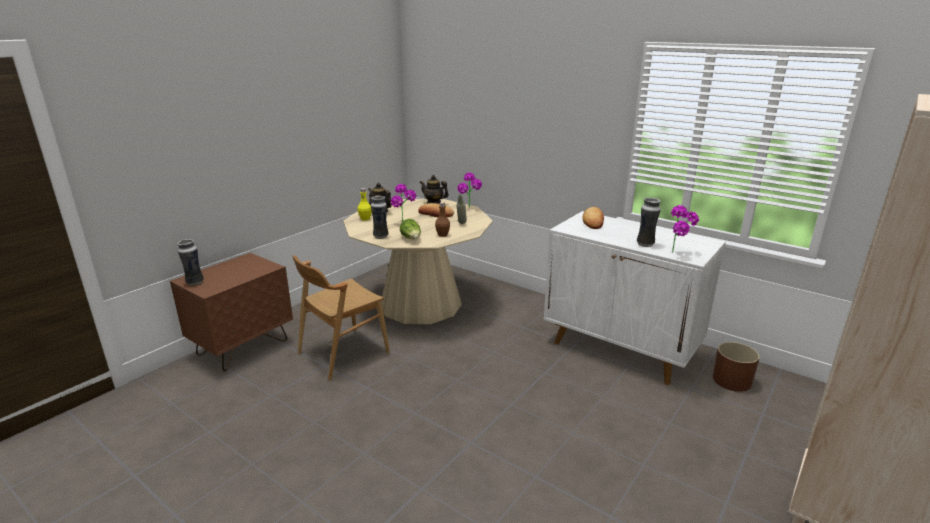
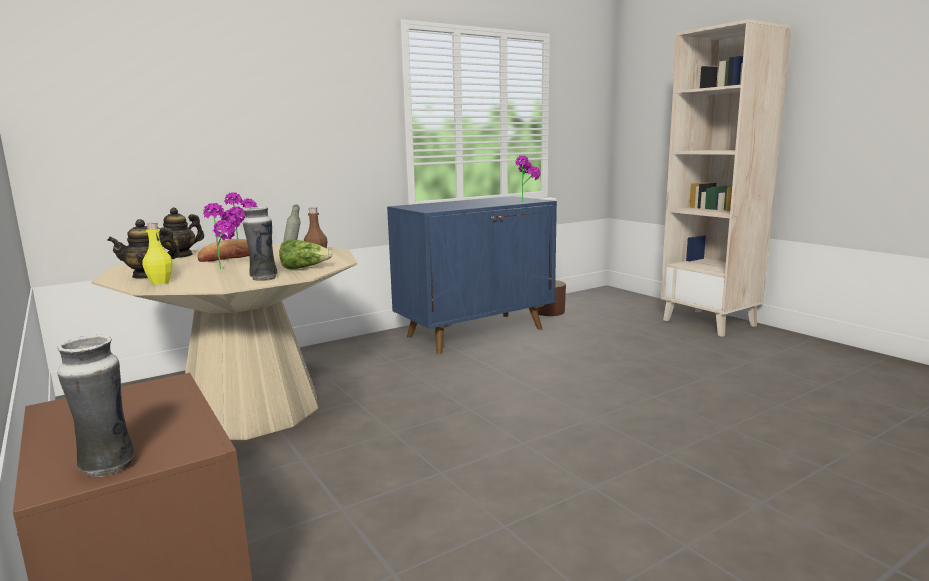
camera: 70 degrees left, 10 degrees down
(343, 353) = (321, 486): brown chair -> none
(593, 221) = (423, 206): bread -> none
(621, 350) = (476, 332): white cabinet -> blue cabinet
(645, 244) = (498, 203): vase -> none

